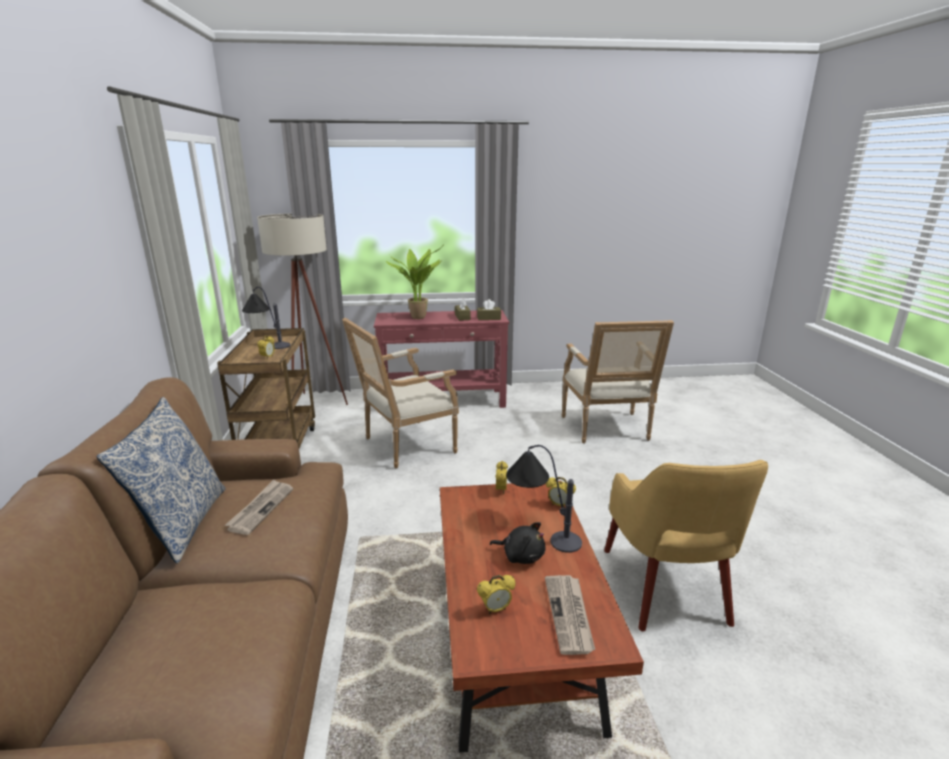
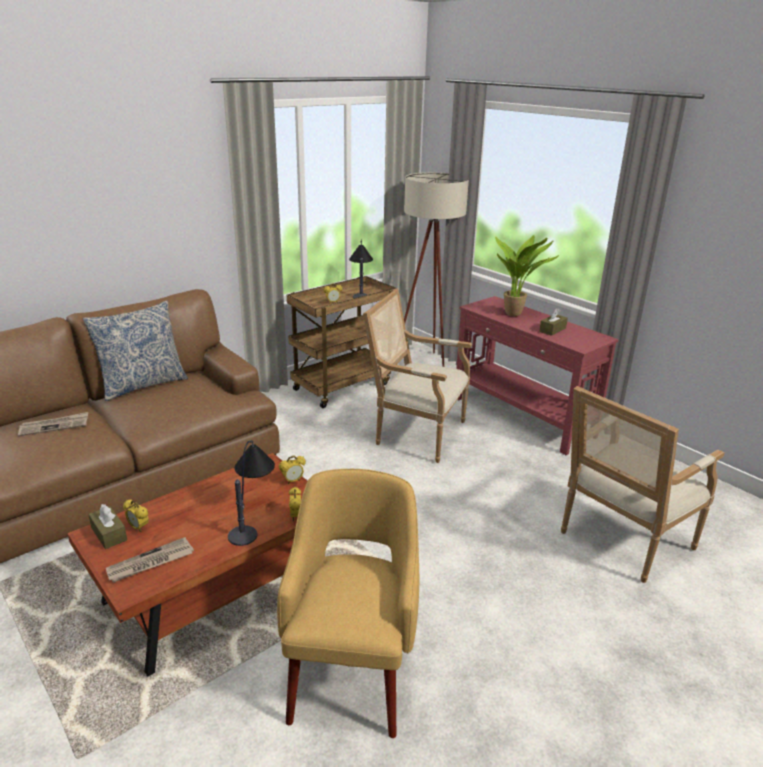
camera: 55 degrees right, 5 degrees up
(261, 508) = (176, 398): newspaper -> newspaper (54, 426)
(489, 318) = (574, 342): brown tissue box -> brown tissue box (109, 534)
(521, 555) = (208, 519): black plush toy -> none
(665, 588) = (352, 669): yellow armchair -> yellow armchair turned 135 degrees clockwise

